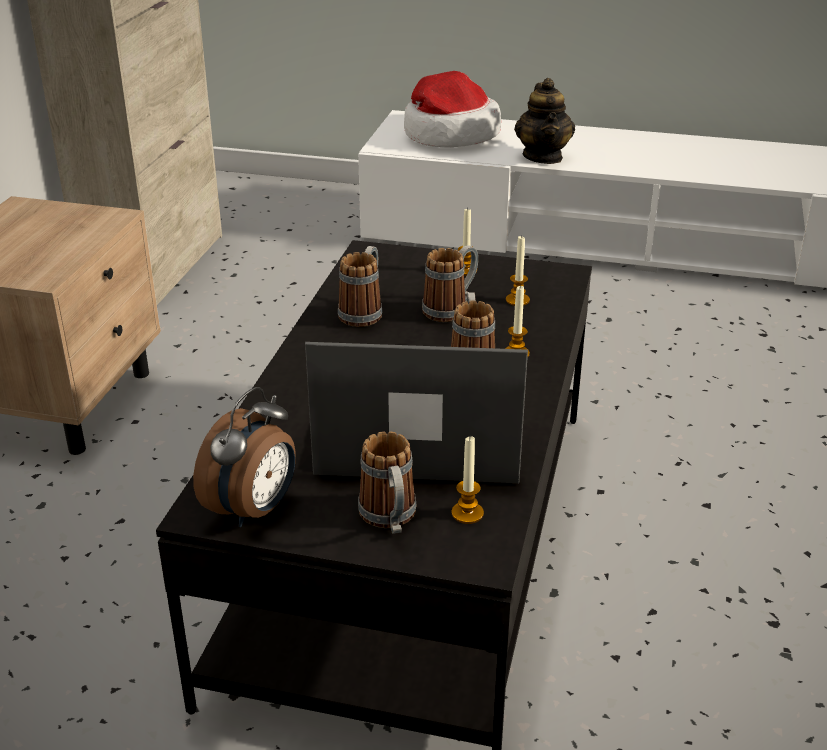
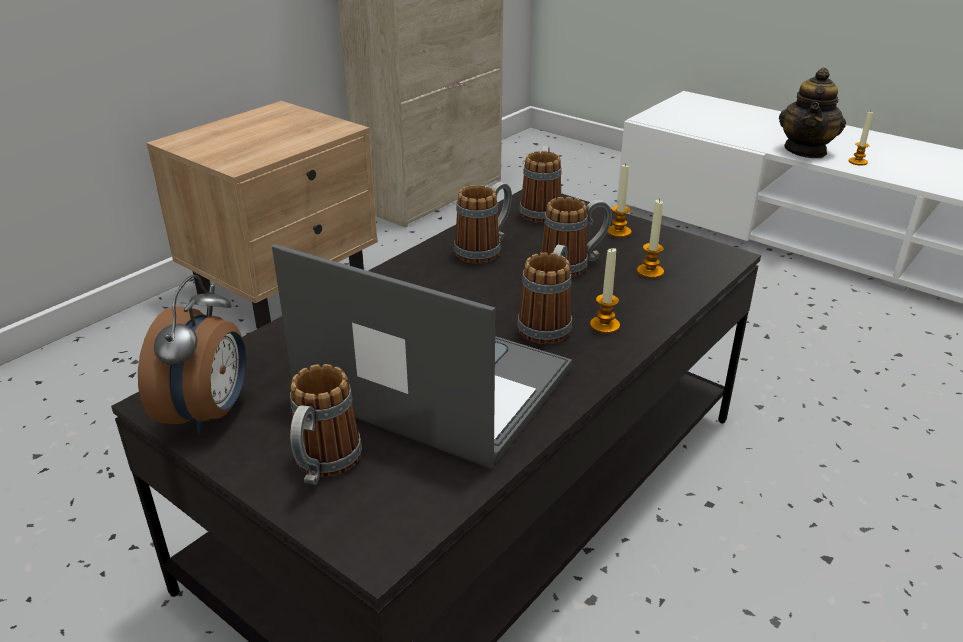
camera: 25 degrees right, 0 degrees up
(254, 510) = (209, 414): alarm clock -> alarm clock turned 45 degrees counterclockwise
(383, 264) = (541, 210): none -> mug
(449, 135) = (722, 118): hat -> none
(467, 513) = (407, 486): candle -> candle (857, 162)

